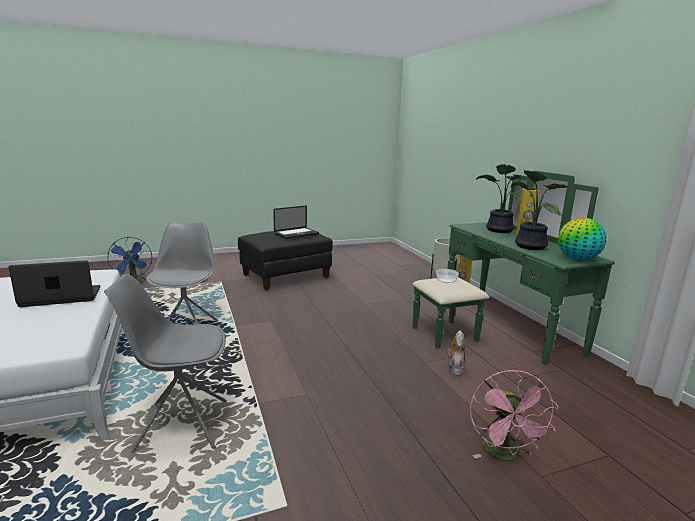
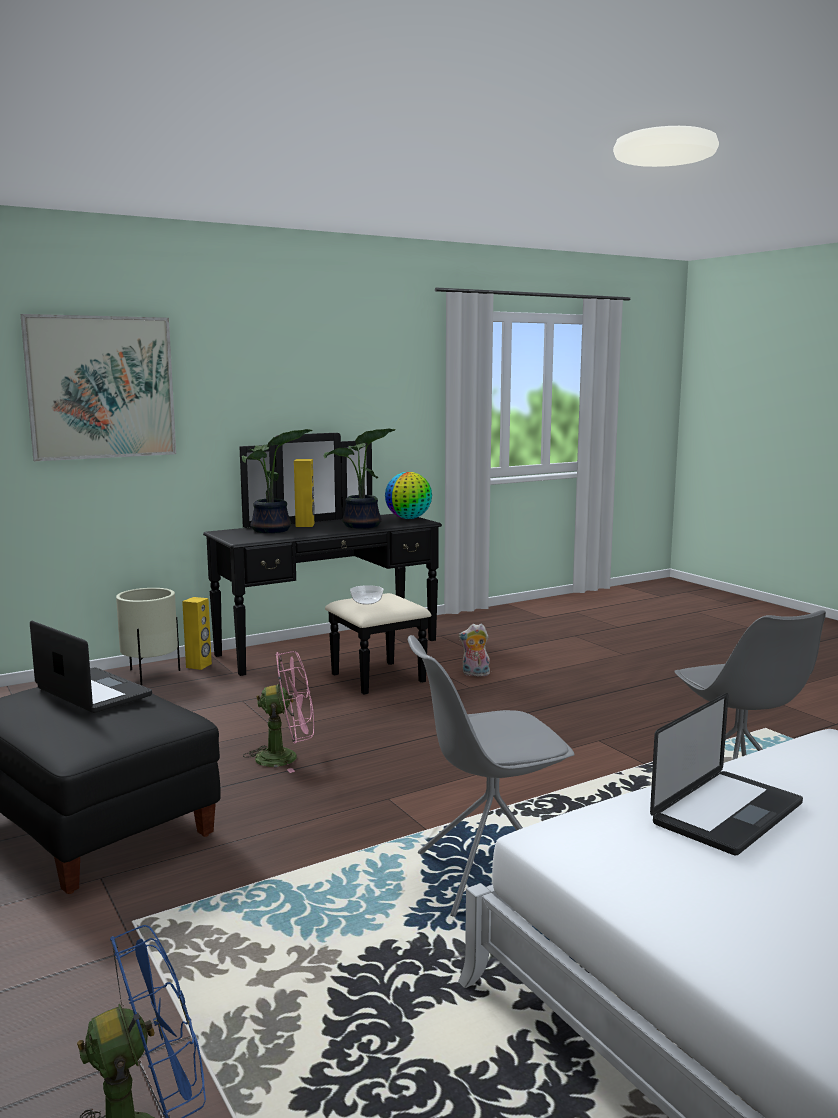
camera: 100 degrees left, 5 degrees down
(61, 297) = (727, 814): laptop -> laptop turned 105 degrees counterclockwise
(473, 132) = (101, 387): none -> picture
(494, 326) = (339, 654): green dresser -> black dresser
(505, 455) = (611, 662): pink fan -> pink fan (286, 757)

